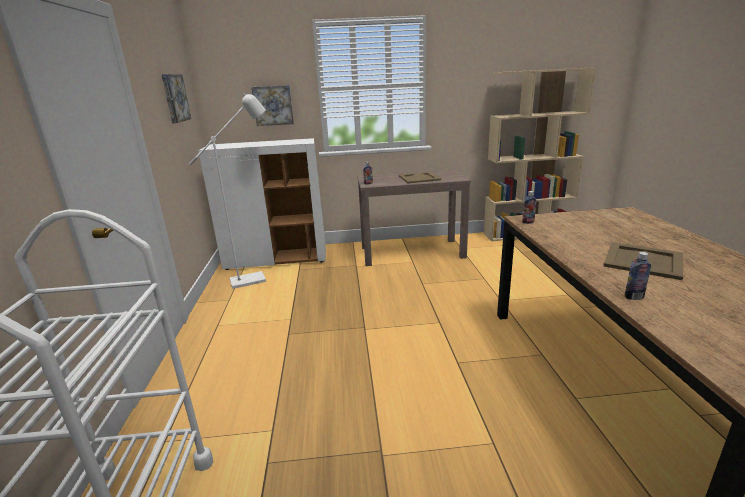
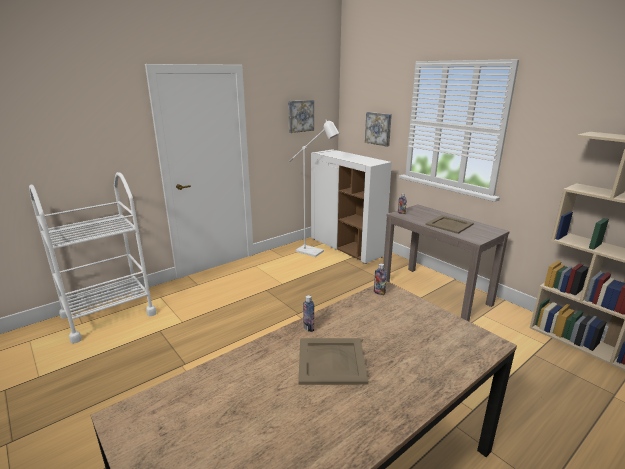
camera: 55 degrees right, 0 degrees up
(634, 297) = (244, 360): bottle -> bottle (308, 328)

